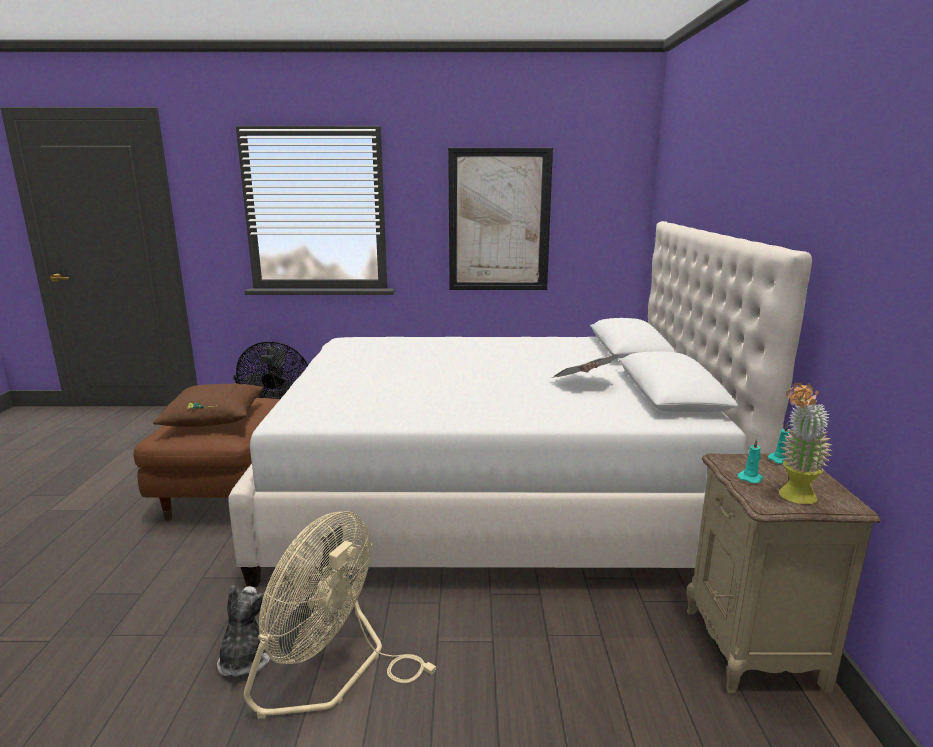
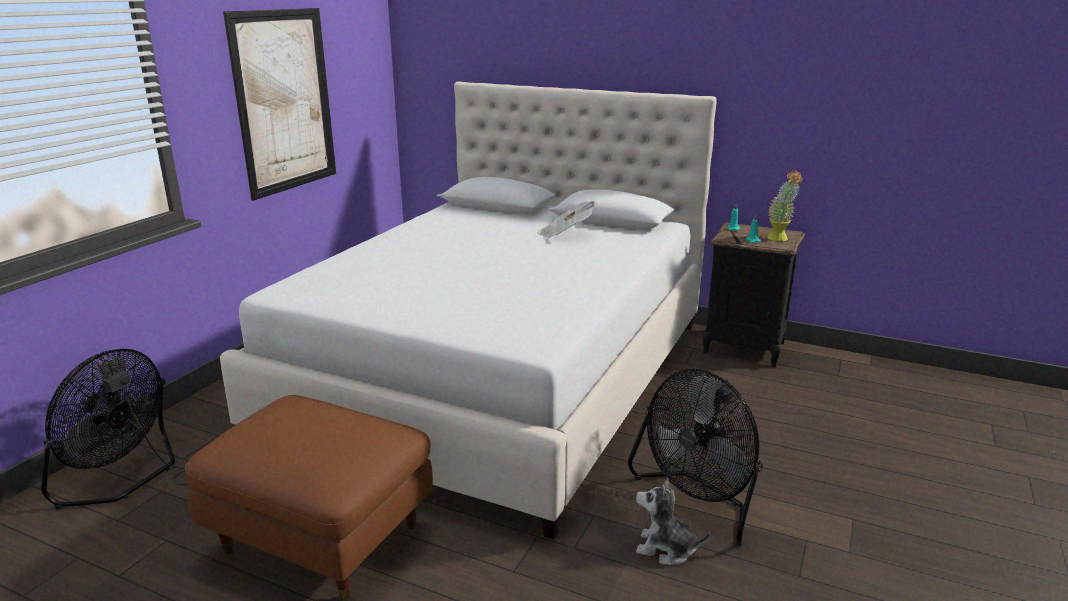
camera: 65 degrees left, 5 degrees up
(214, 419) = (328, 439): brown pillow -> none
(343, 666) = (698, 496): beige fan -> black fan
(751, 649) = (744, 348): beige nightstand -> black nightstand

